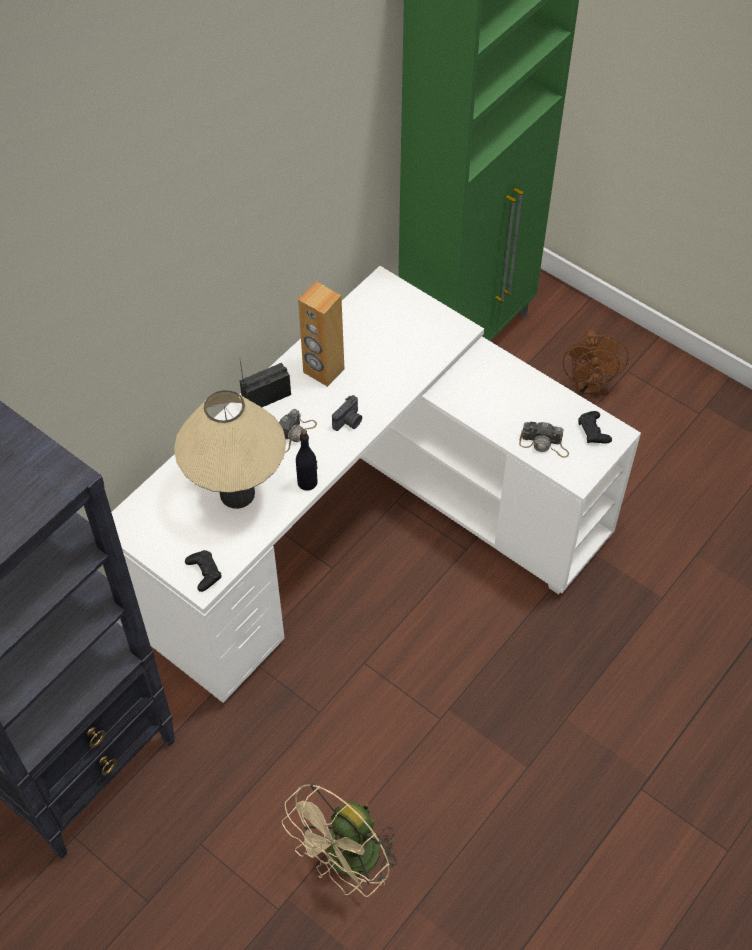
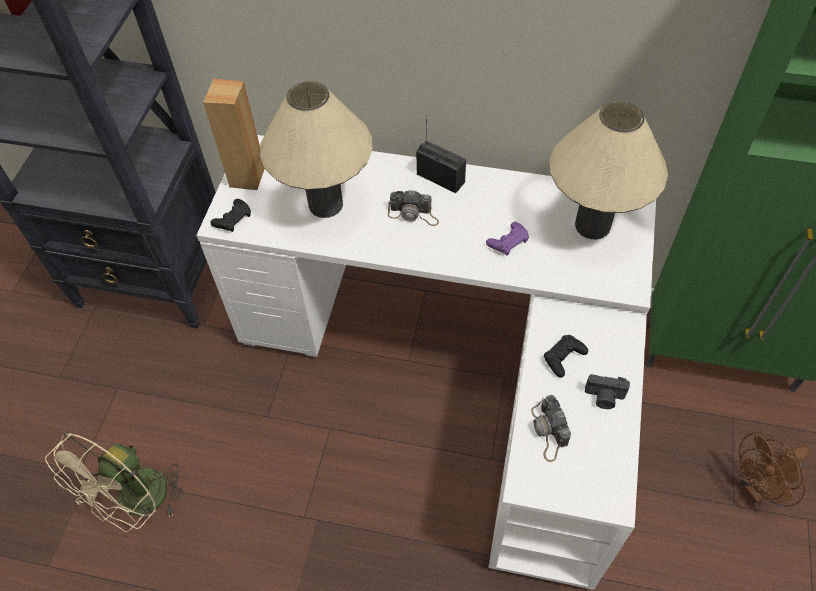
camera: 65 degrees right, 0 degrees up
(307, 482) = (367, 247): black bottle -> none
(323, 371) = (498, 204): brown speaker -> brown speaker (246, 177)
(346, 863) = (137, 503): beige fan -> beige fan turned 75 degrees counterclockwise
(349, 421) = (454, 248): camera -> camera (604, 398)
(367, 383) = (508, 242): none -> purple game controller
(387, 322) = (592, 225): none -> beige table lamp
(593, 431) = (600, 474): black game controller -> black game controller (563, 358)

